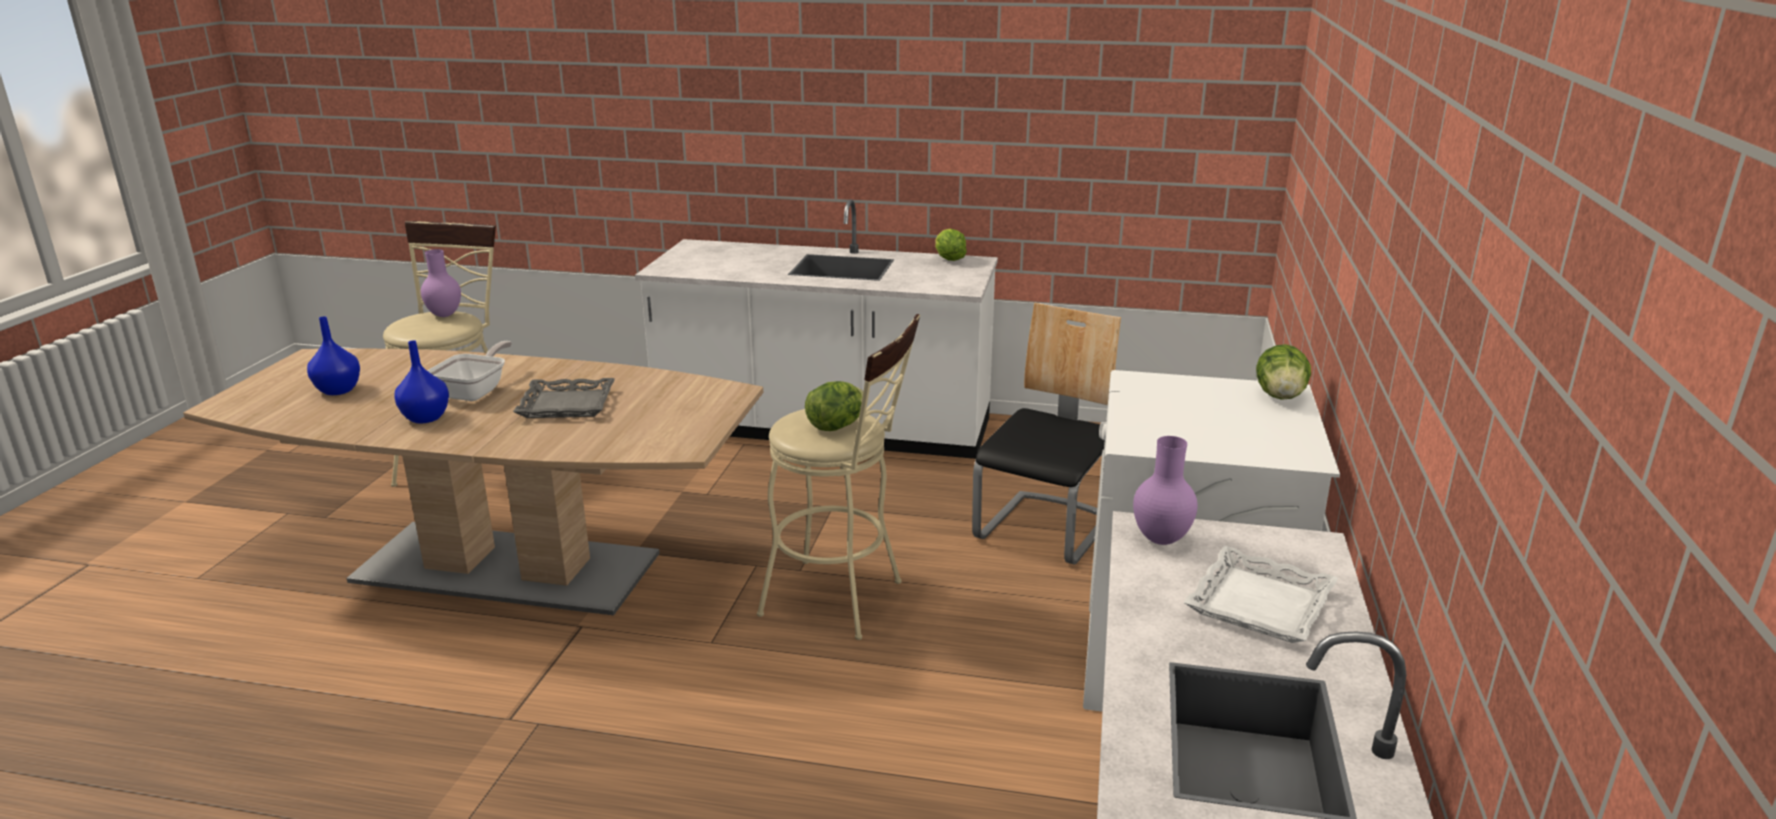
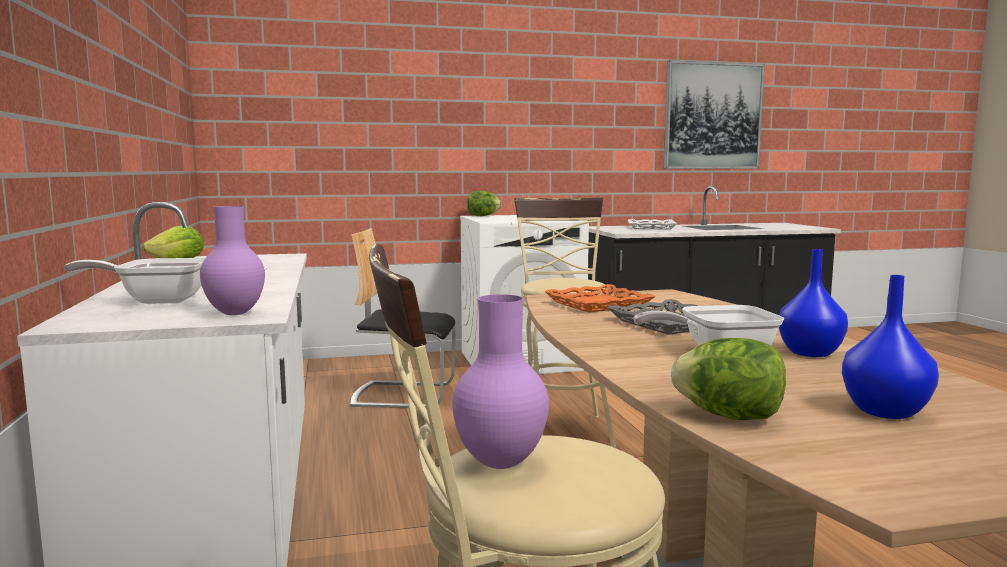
camera: 115 degrees left, 15 degrees down
(676, 402) = (598, 304): none -> orange tray
(747, 255) = (156, 300): none -> frying pan
(836, 426) = (568, 279): lettuce -> lettuce (729, 416)
(1162, 540) = (628, 231): purple vase -> purple vase (236, 313)
(1541, 431) = (712, 116): none -> picture

